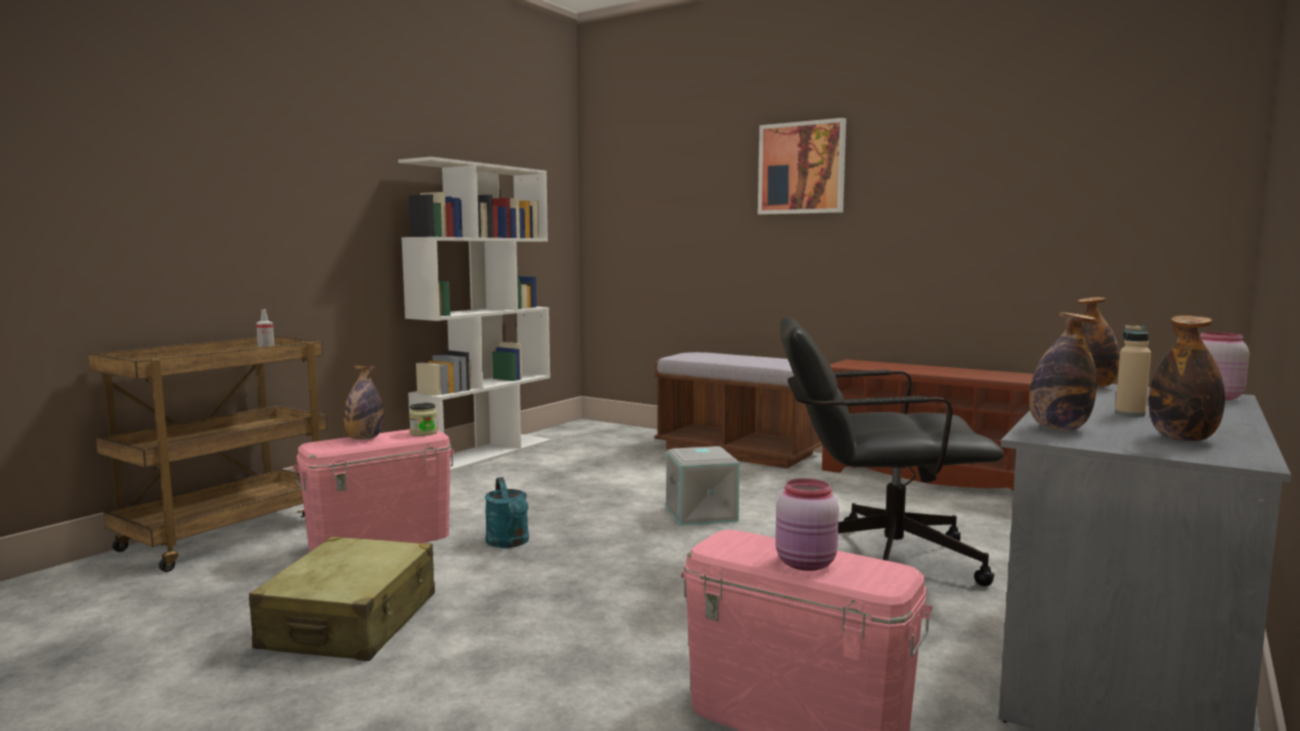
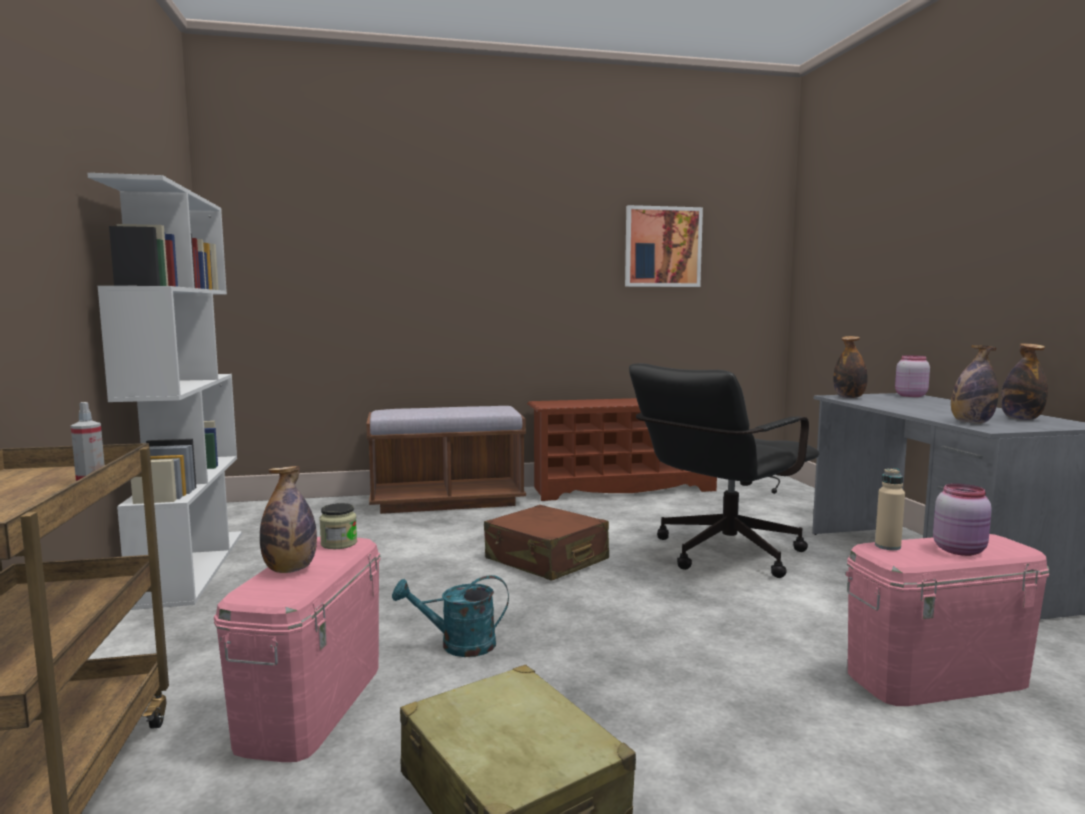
camera: 45 degrees left, 0 degrees up
(509, 543) = (458, 645): turquoise watering can -> turquoise watering can turned 150 degrees clockwise
(703, 513) = (546, 560): grey storage box -> brown suitcase
(801, 168) = (479, 229): picture -> picture (662, 247)
(1130, 414) = (941, 409): beige bottle -> beige bottle (887, 546)

